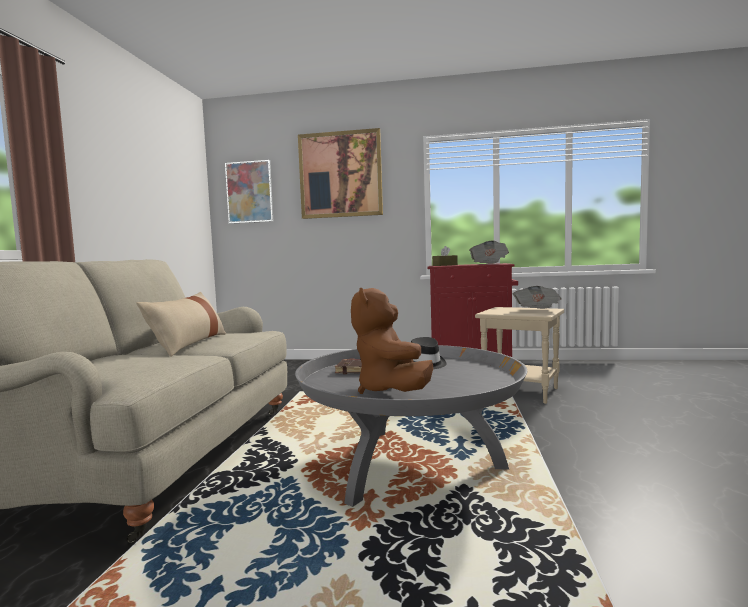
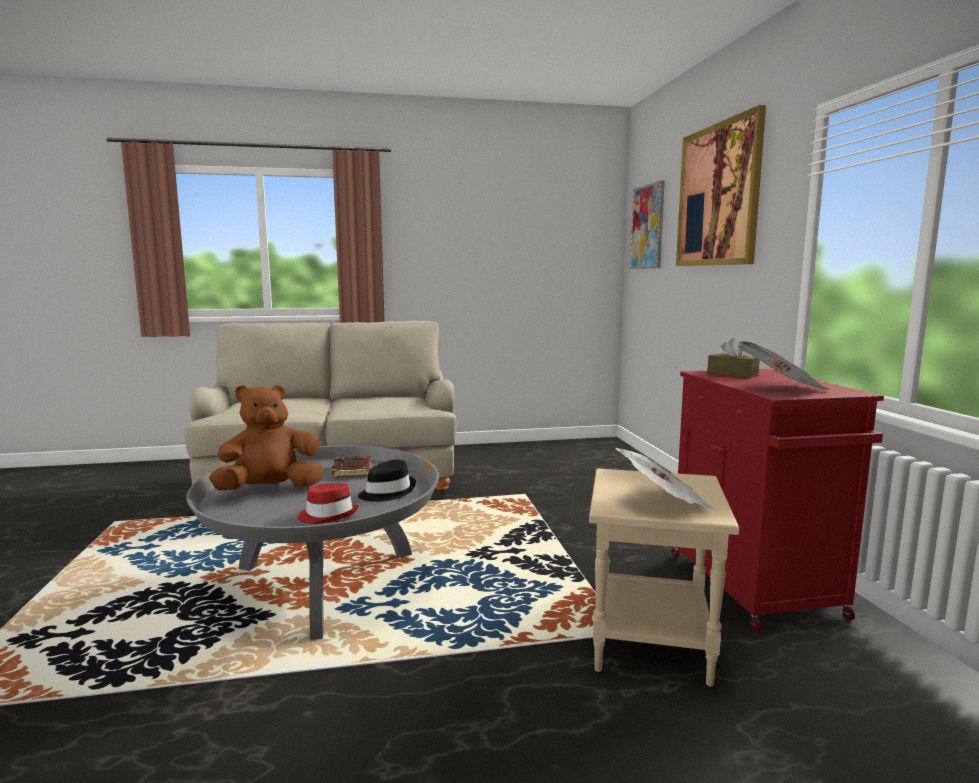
camera: 70 degrees right, 5 degrees up
(189, 344) = (353, 403): beige pillow -> none
(470, 375) = (328, 515): none -> red hat

